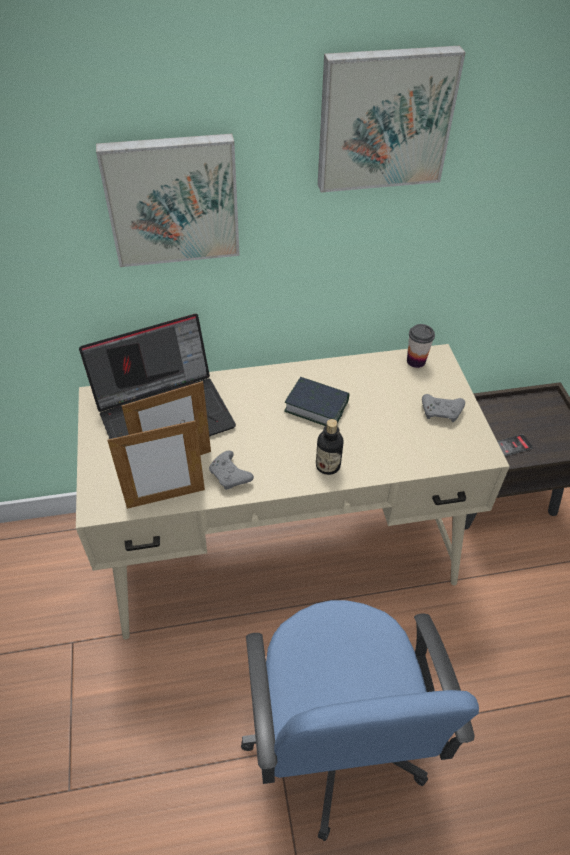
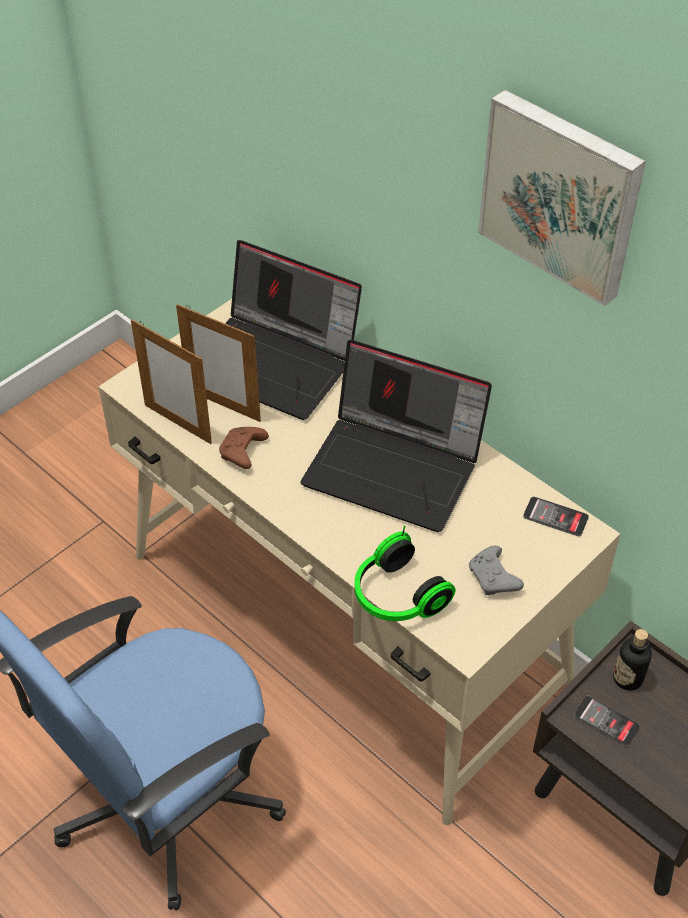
camera: 55 degrees right, 0 degrees up
(172, 199) = (358, 151): picture -> none
(230, 476) = (243, 453): grey game controller -> brown game controller
(316, 406) = (396, 467): book -> laptop
(328, 465) = (323, 519): bottle -> bottle (627, 678)
(416, 361) = (555, 517): cup -> phone
(422, 464) = (396, 596): none -> headphones

